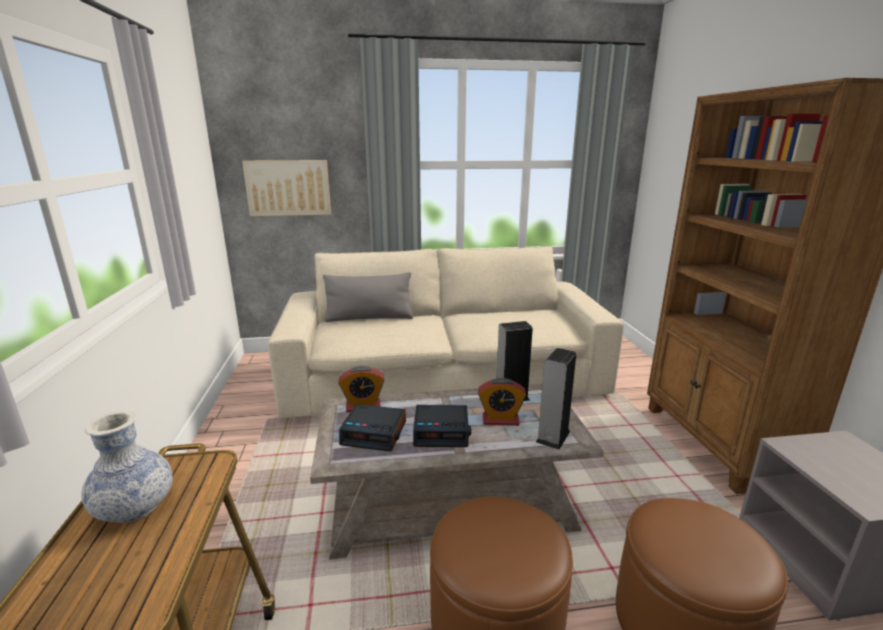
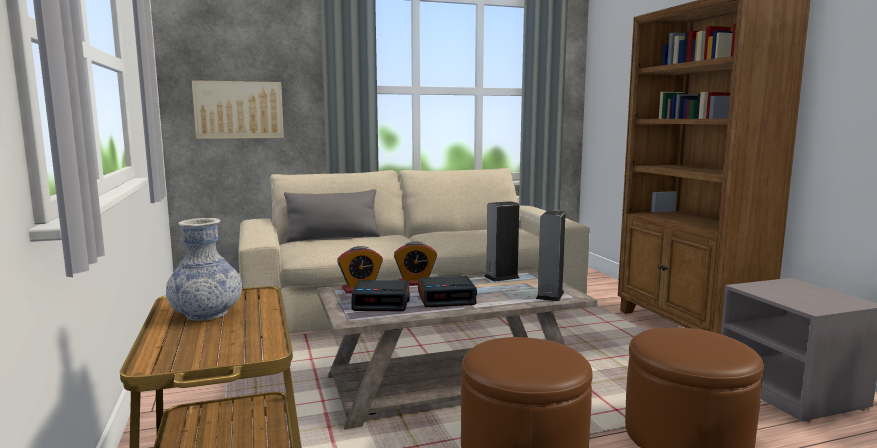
camera: 10 degrees left, 10 degrees down
(500, 420) = (498, 289): alarm clock -> alarm clock (415, 283)

